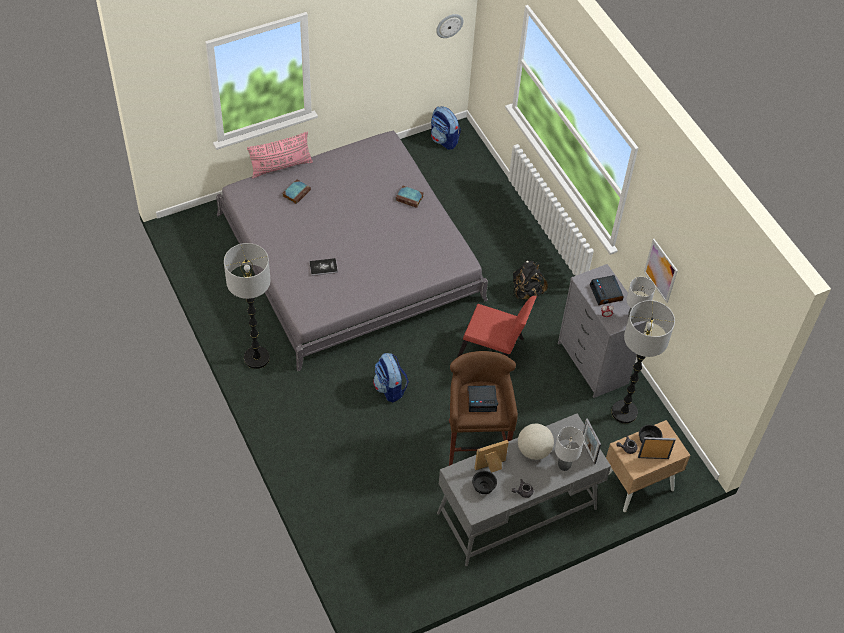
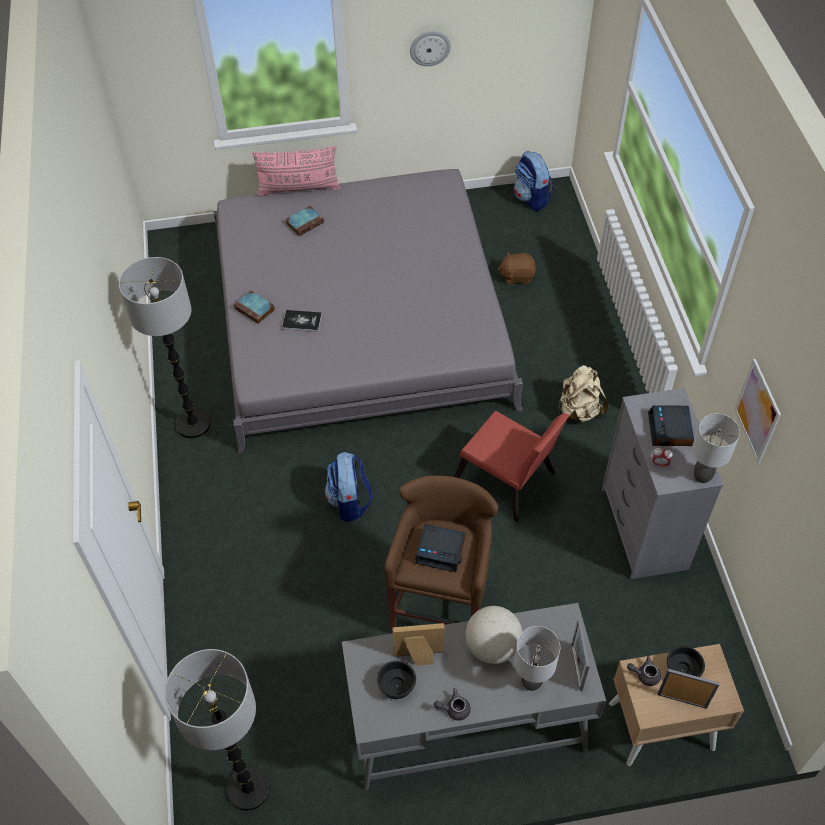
camera: 20 degrees right, 0 degrees up
(410, 198) = (448, 255): book -> book (255, 309)
(449, 25) = (550, 33): wall clock -> wall clock (430, 47)
(452, 202) = (517, 276): none -> brown plush toy
(526, 292) = (579, 410): black backpack -> beige backpack
(624, 412) = (670, 610): floor lamp -> floor lamp (248, 789)

